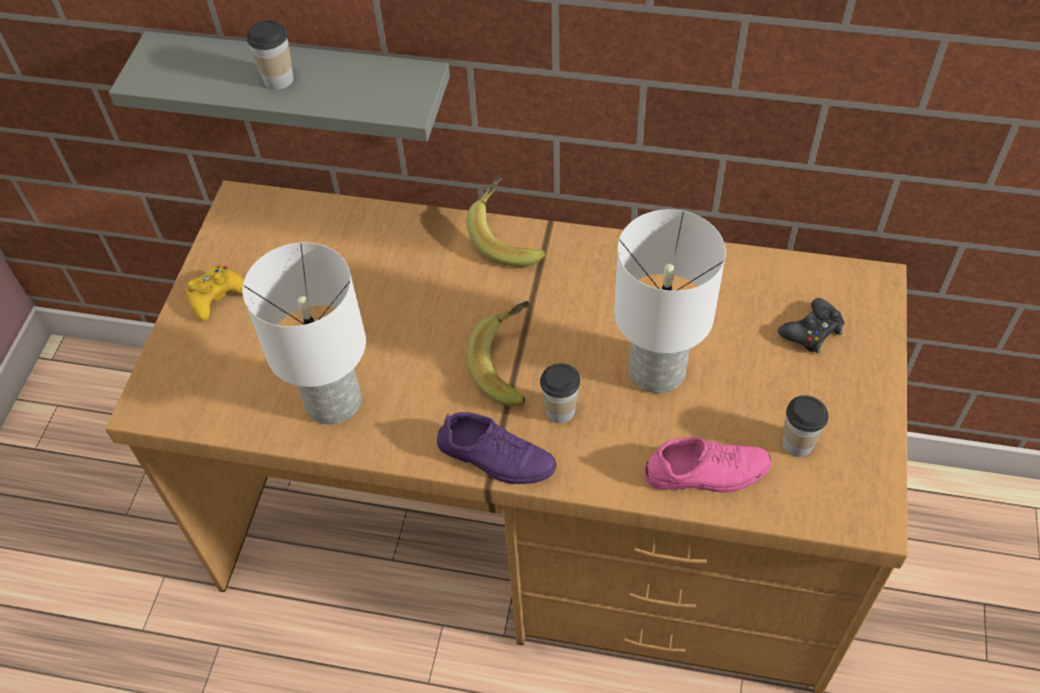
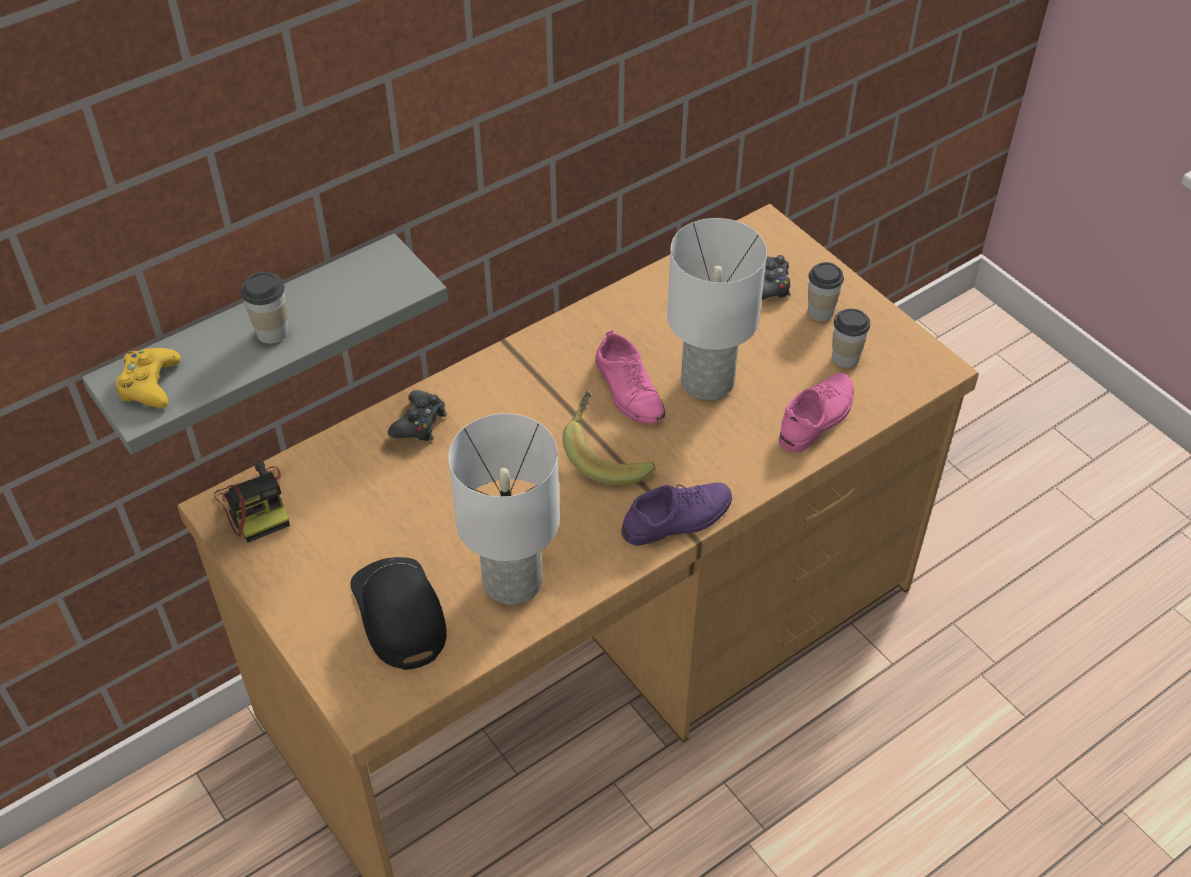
camera: 50 degrees left, 5 degrees down
(217, 297) = (307, 589): yellow game controller -> yellow game controller (149, 384)
(243, 361) = (399, 614): none -> black cap
(260, 216) = (256, 505): none -> camera
(421, 239) = (419, 423): none -> black game controller
(509, 237) = (487, 373): banana -> none
(560, 410) = (679, 456): cup -> cup (820, 311)
(589, 329) = (628, 390): none -> pink shoe

